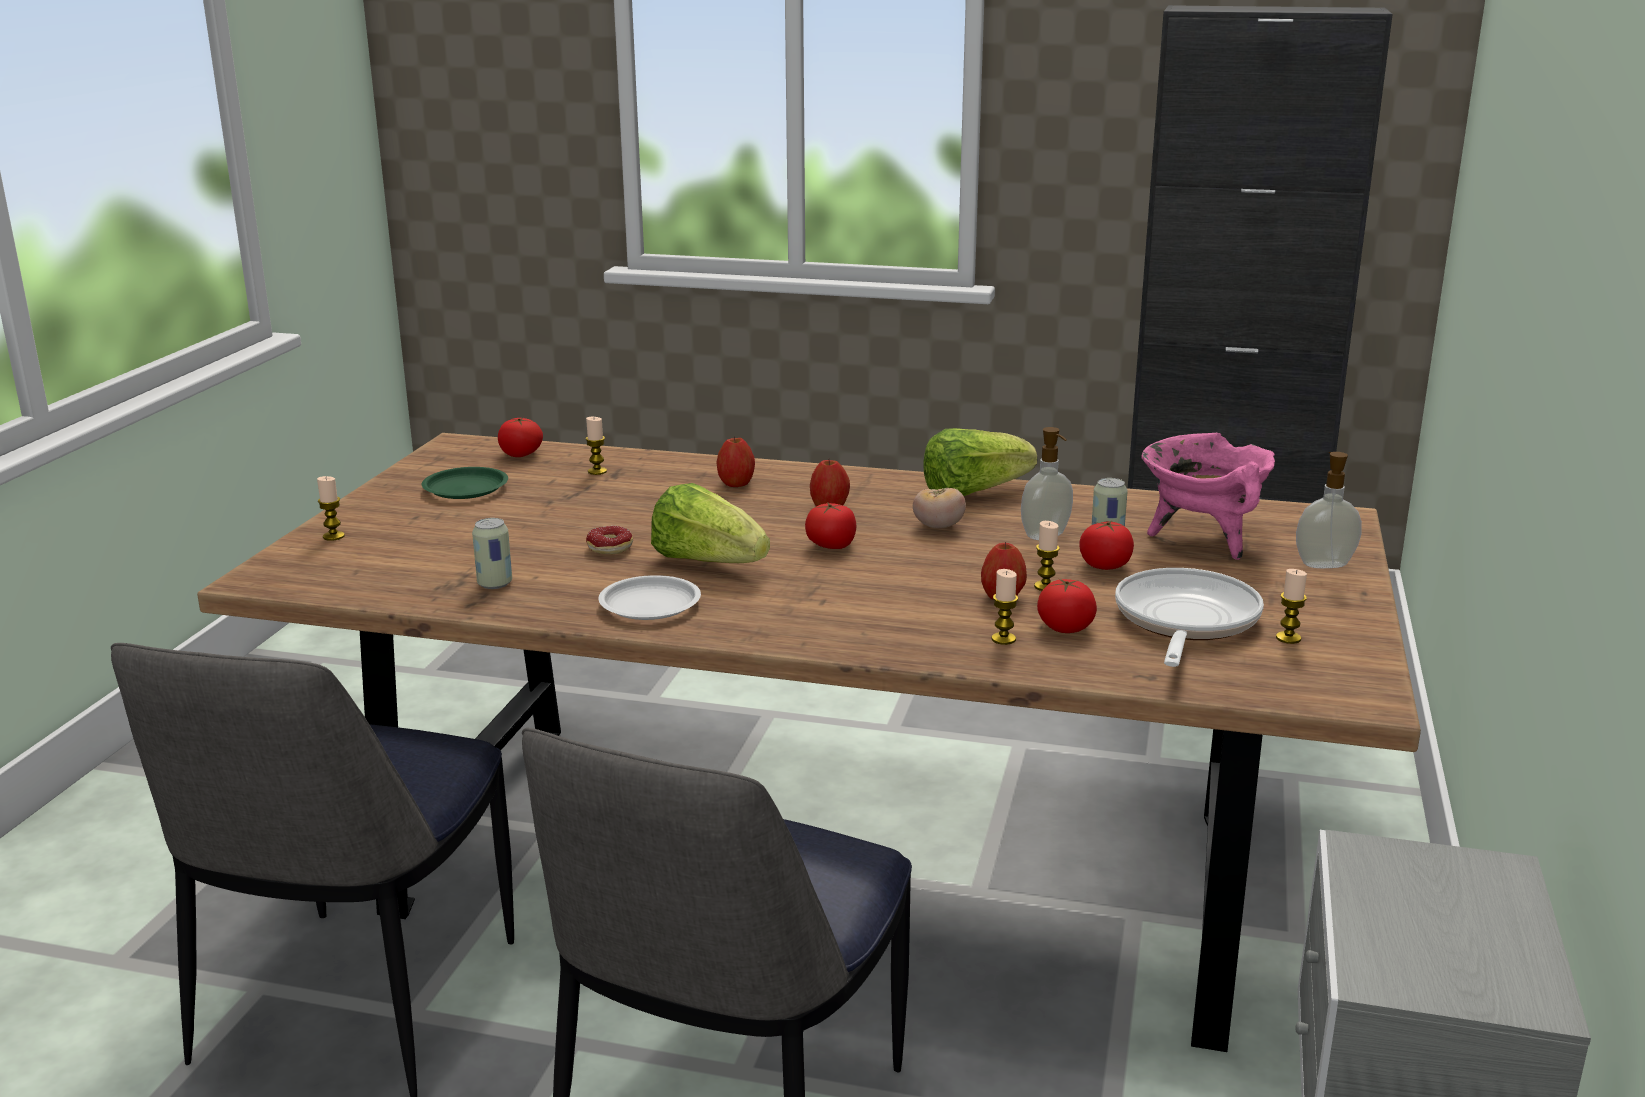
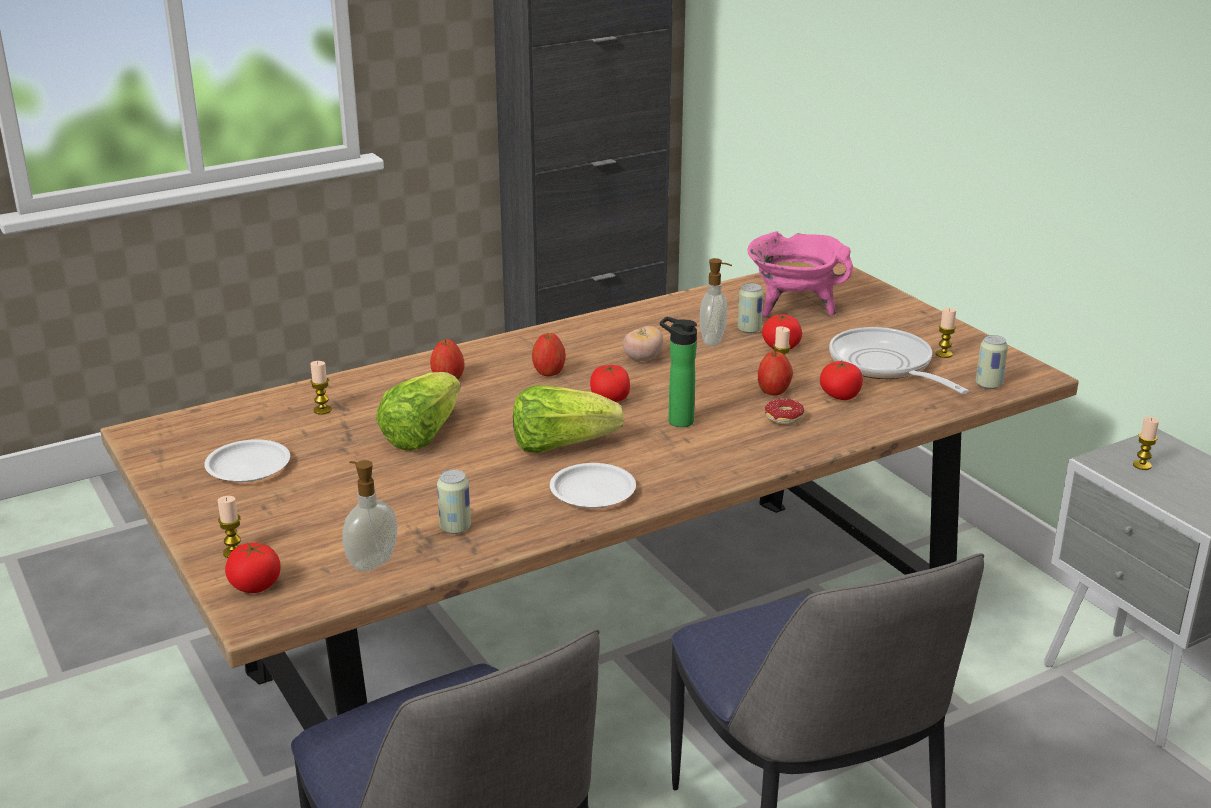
camera: 45 degrees left, 5 degrees up
(465, 489) = (248, 467): green plate -> white plate
(521, 454) = (224, 420): tomato -> tomato (255, 585)
(604, 551) = (474, 468): donut -> donut (786, 421)
(850, 584) = (677, 420): none -> bottle
(972, 492) = (612, 326): lettuce -> lettuce (422, 434)
(1003, 639) = (826, 417): candle -> candle (1142, 465)
(1274, 685) = (988, 385): none -> can
(1323, 564) = (875, 301): soap dispenser -> soap dispenser (371, 562)

